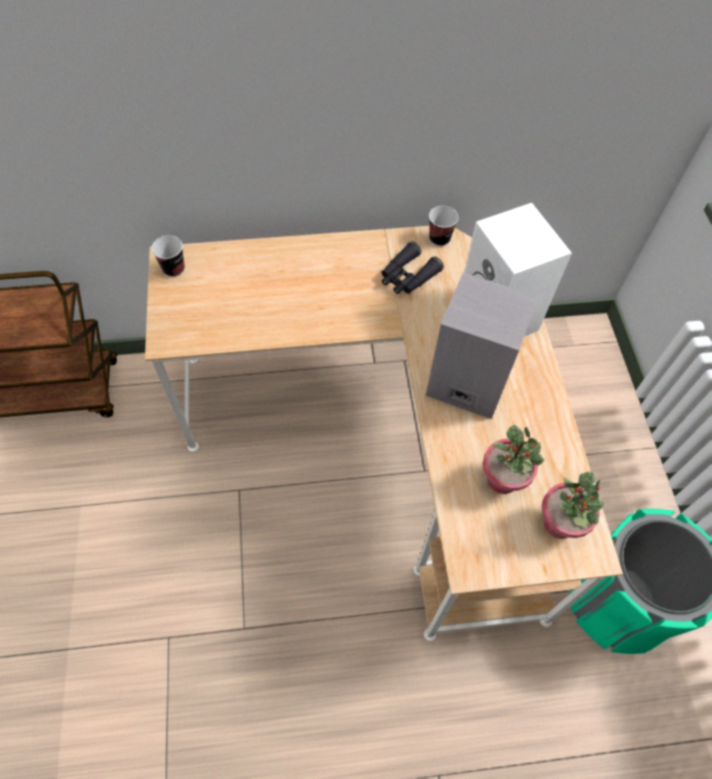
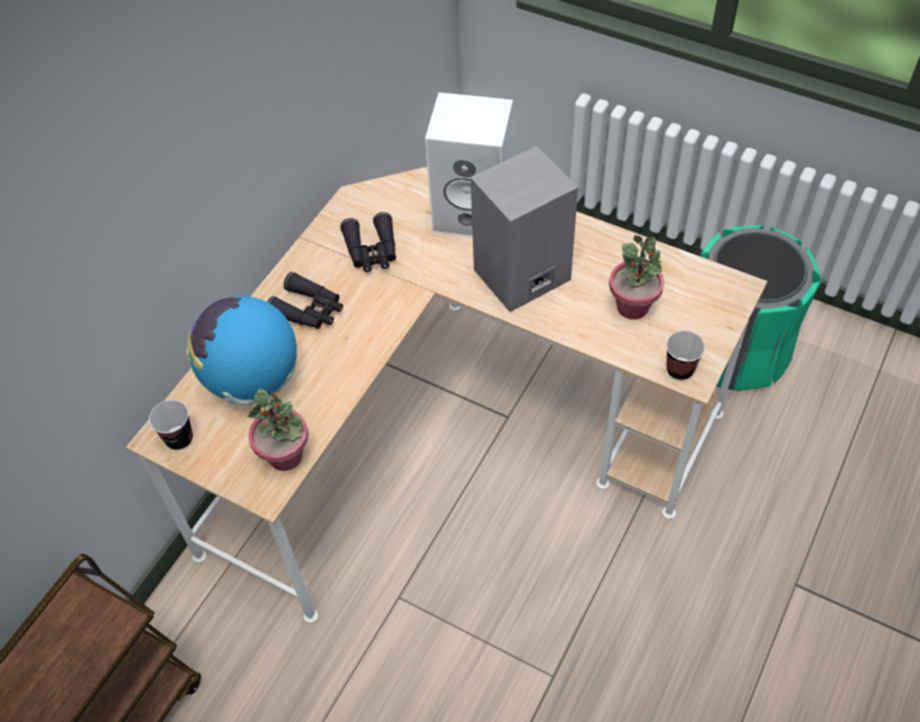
camera: 50 degrees left, 5 degrees down
(247, 278) = (253, 379): none -> globe
(327, 273) = (309, 310): none -> black binoculars
(439, 239) = (351, 203): cup -> cup (680, 370)
(559, 523) = (698, 293): potted plant -> potted plant (286, 456)

